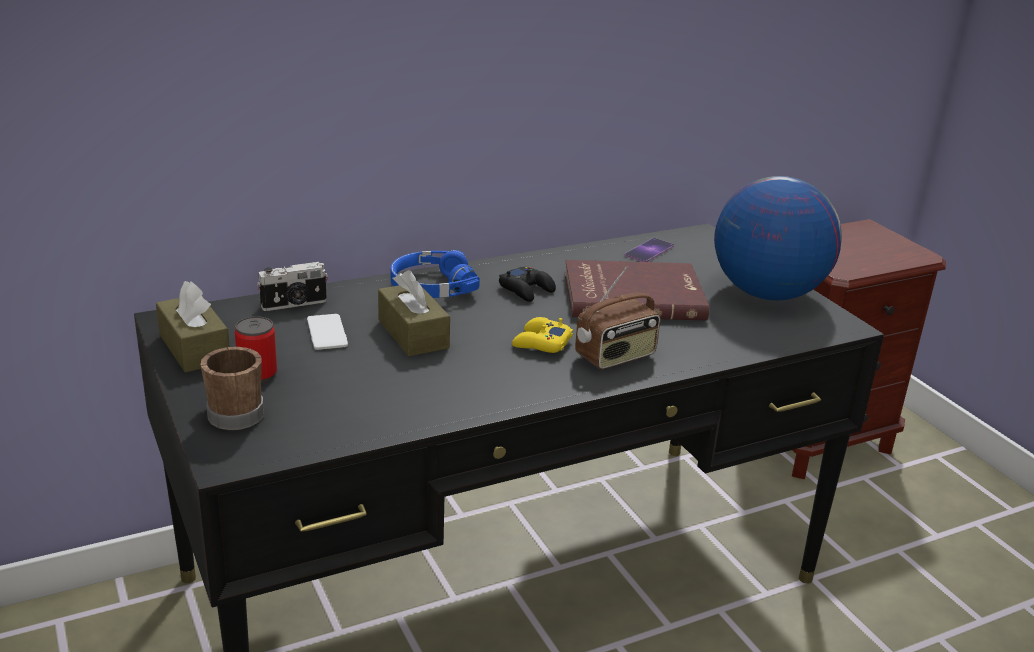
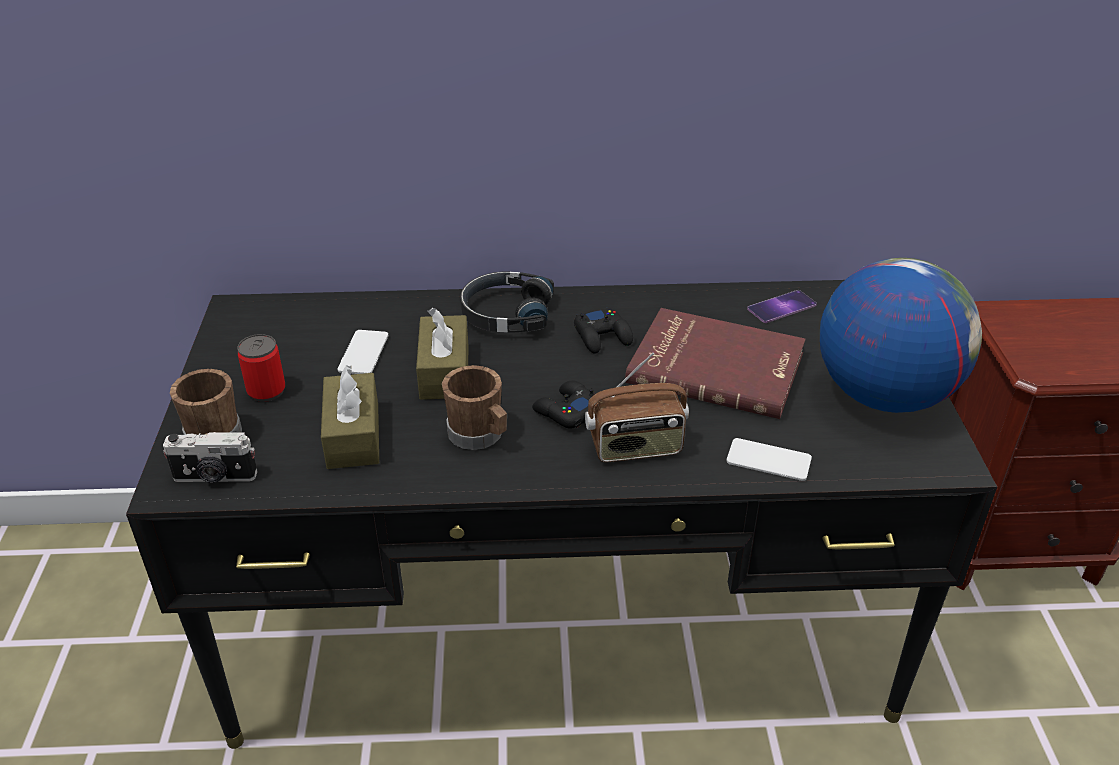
camera: 25 degrees right, 10 degrees up
(194, 348) = (234, 347): brown tissue box -> brown tissue box (353, 435)
(294, 304) = (358, 312): camera -> camera (215, 477)
(431, 286) = (506, 314): blue headphones -> black headphones
(483, 372) = (479, 436): none -> brown mug
(541, 343) = (567, 411): yellow game controller -> black game controller
(720, 347) = (768, 460): none -> phone

